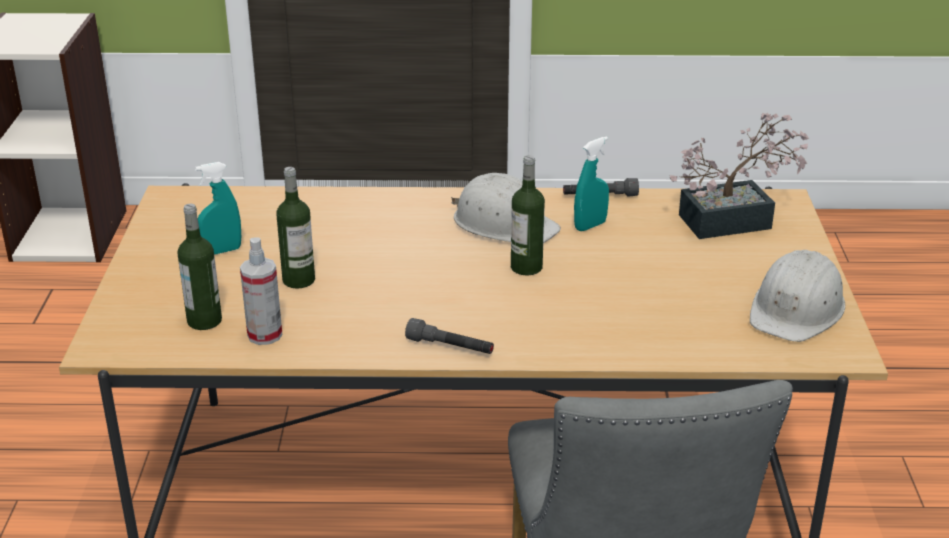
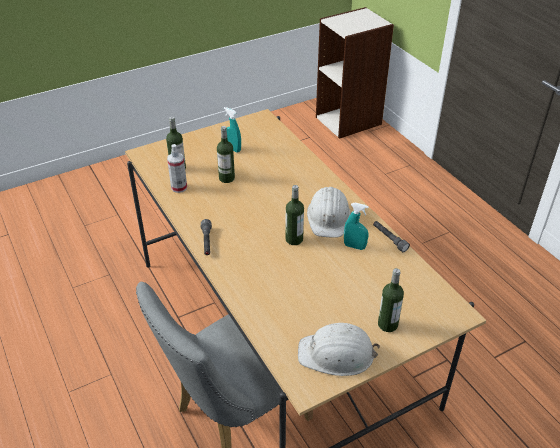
camera: 60 degrees right, 10 degrees up
(735, 221) = (414, 300): potted plant -> none
(767, 254) = (387, 324): none -> bottle

